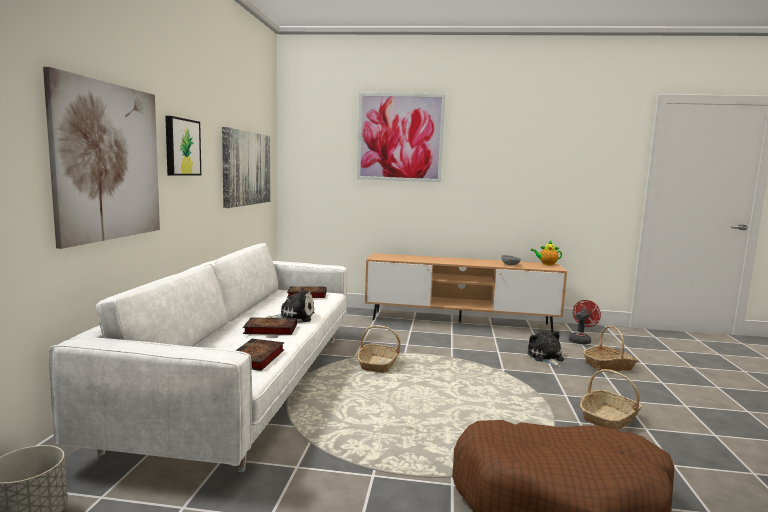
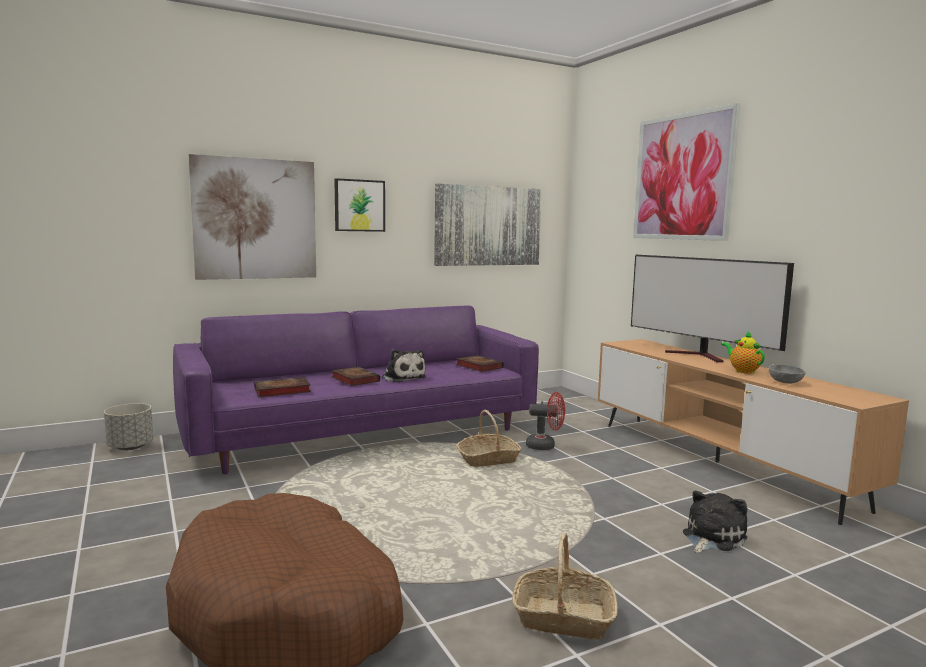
camera: 55 degrees right, 0 degrees up
(247, 384) = (363, 432): white sofa -> purple sofa
(436, 258) = (700, 356): none -> television
(546, 264) = (870, 395): teapot -> teapot (742, 371)
(581, 340) = (867, 551): red fan -> red fan (545, 446)
(609, 366) = (793, 592): basket -> none

